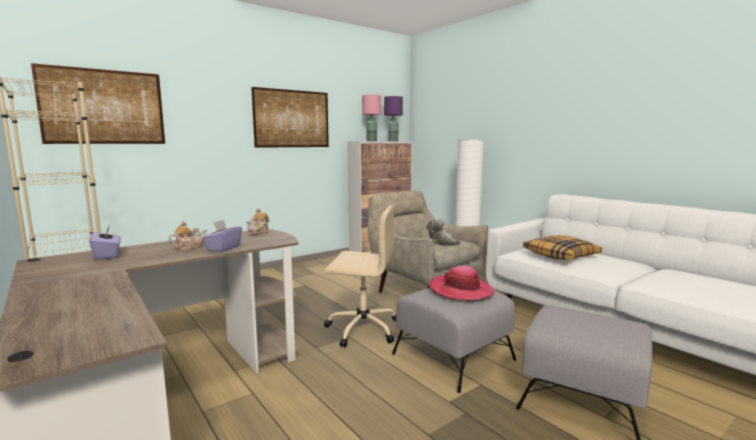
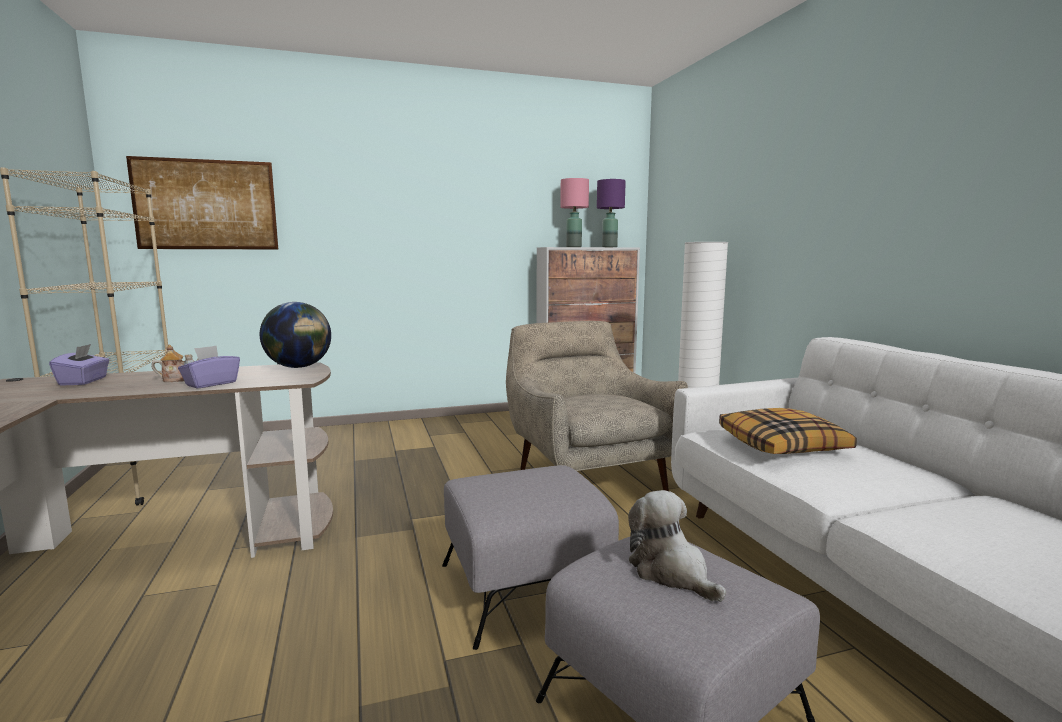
camera: 20 degrees right, 0 degrees up
(259, 232) = (299, 367): teapot -> globe
(292, 119) = (452, 216): picture -> none
(362, 329) = (442, 520): beige office chair -> none
(441, 242) = (602, 404): plush toy -> plush toy (671, 572)
(460, 290) = (536, 483): hat -> none

